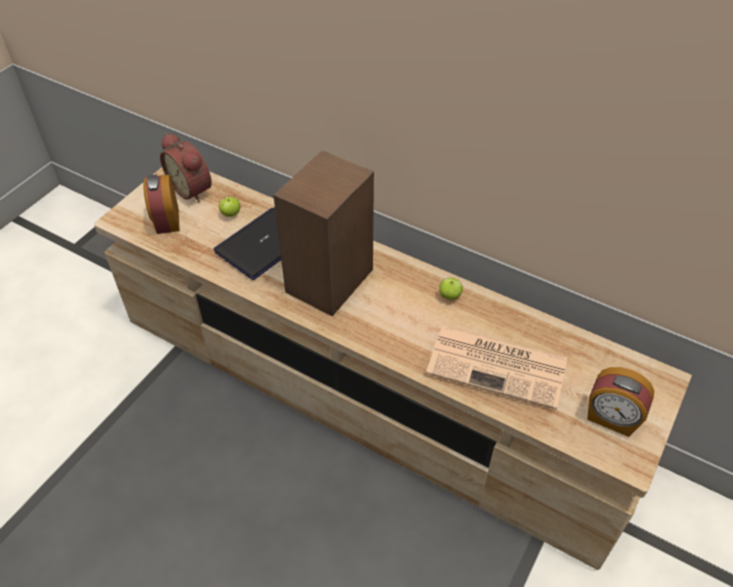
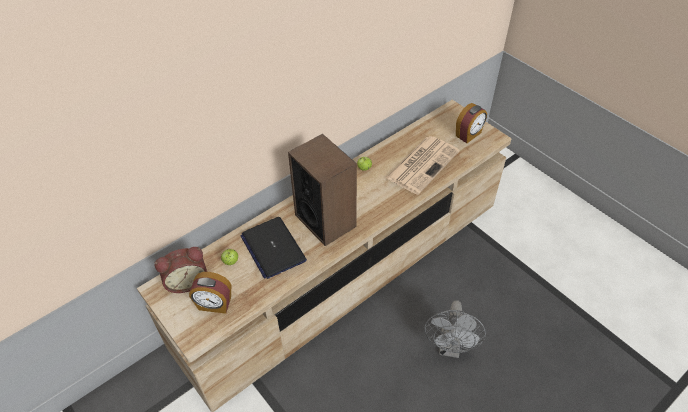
camera: 70 degrees left, 0 degrees up
(284, 559) = (450, 347): none -> grey fan

